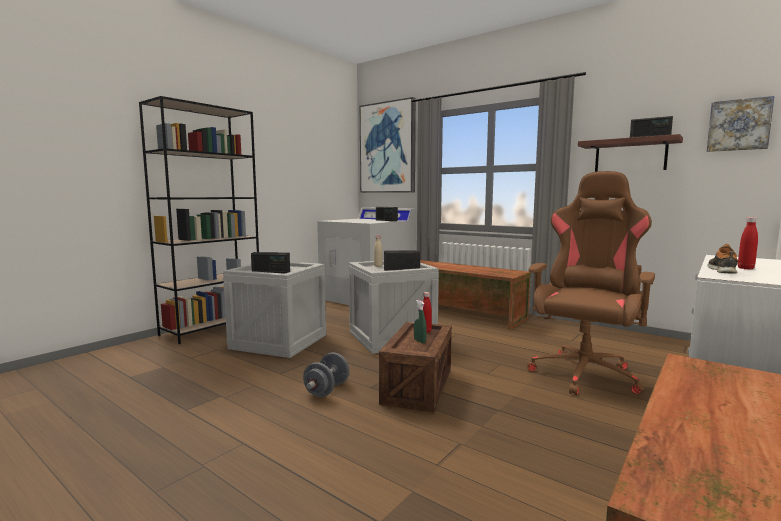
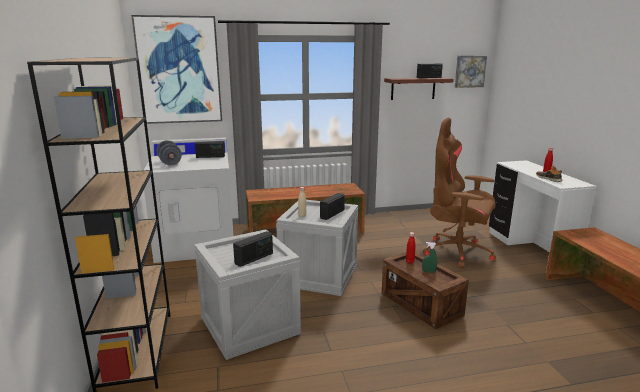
camera: 50 degrees left, 10 degrees up
(327, 390) = (388, 340): grey dumbbell -> grey dumbbell (170, 163)
(584, 375) = (458, 252): brown office chair -> brown office chair turned 45 degrees counterclockwise

